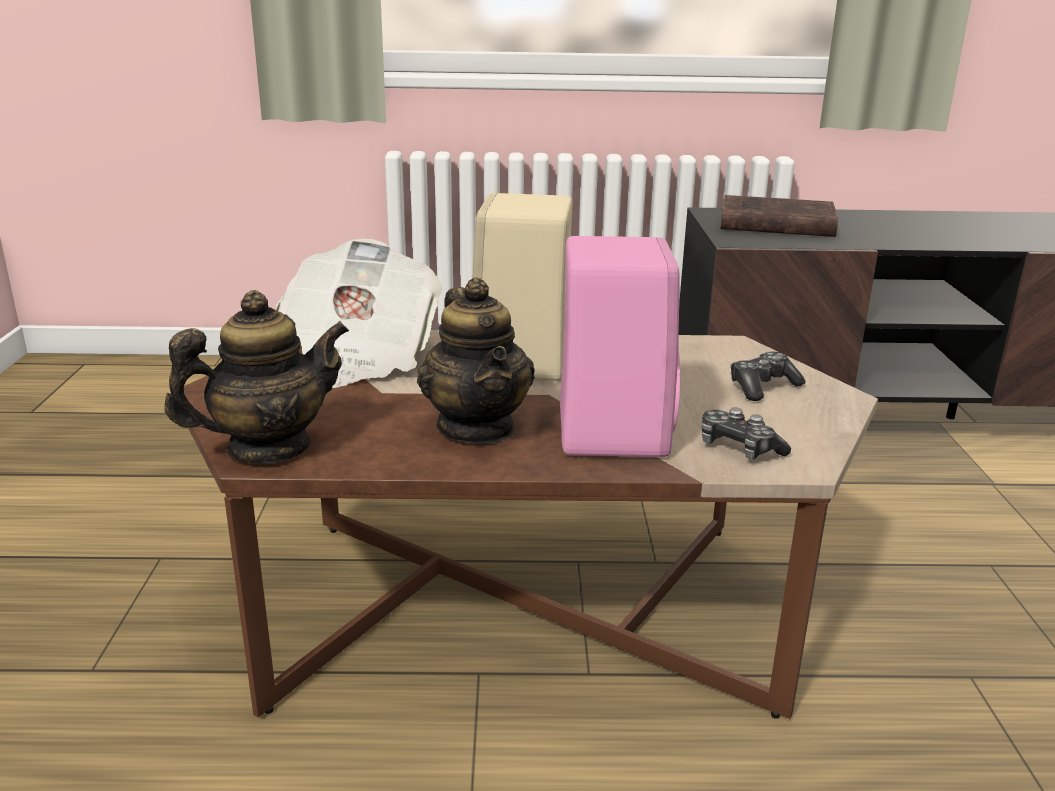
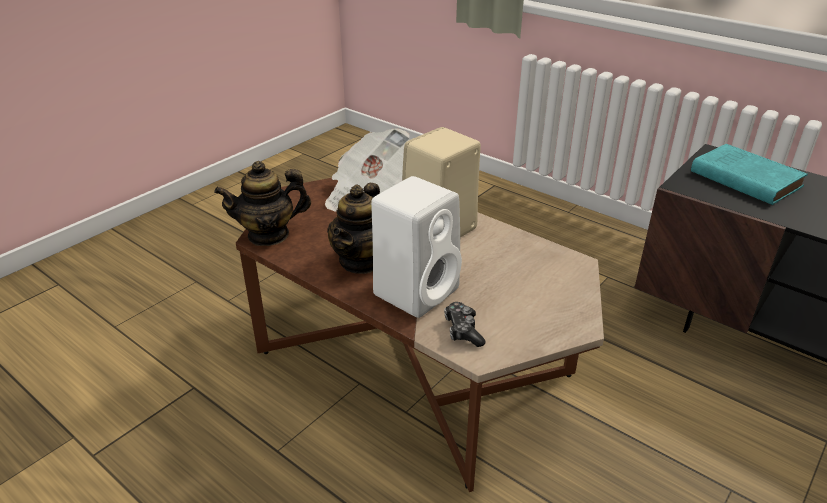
camera: 40 degrees right, 10 degrees up
(268, 448) = (269, 235): teapot -> teapot turned 150 degrees clockwise
(610, 431) = (417, 290): pink speaker -> white speaker
(762, 387) = (543, 299): game controller -> none
(773, 224) = (742, 178): brown book -> turquoise book

